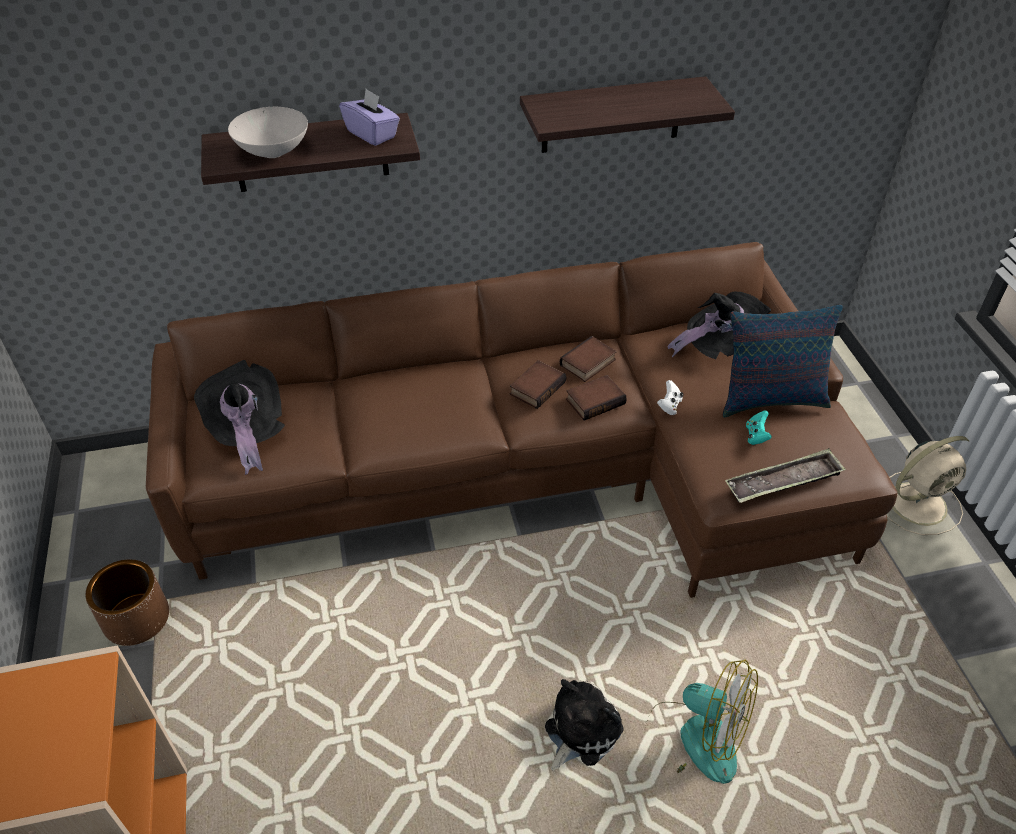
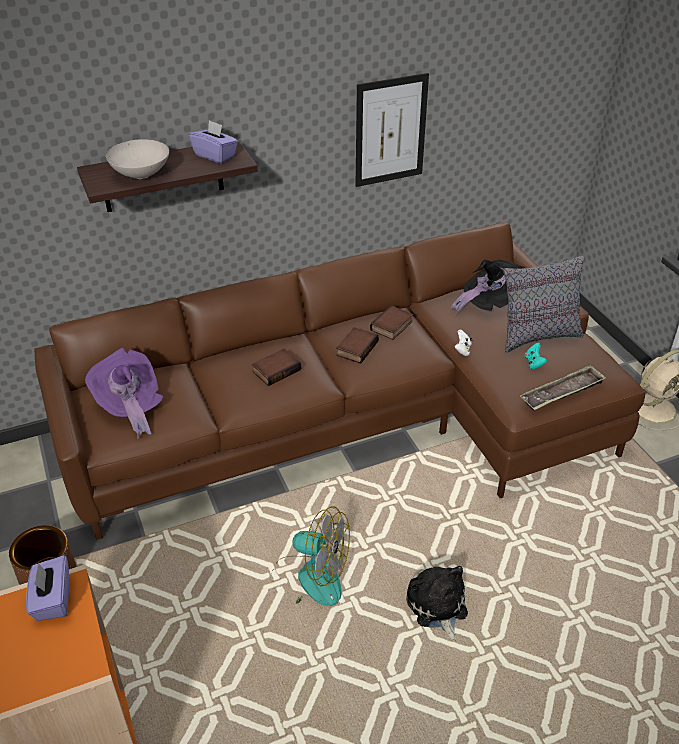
camera: 10 degrees left, 5 degrees down
(67, 687) = (52, 600): none -> purple tissue box
(247, 432) = (129, 407): black hat -> purple hat
(579, 732) = (437, 608): plush toy -> plush toy turned 45 degrees counterclockwise
(595, 400) = (404, 352): book -> book (276, 370)
(611, 115) = (390, 131): shelf -> picture
(693, 740) = (526, 600): fan -> fan (308, 580)
(771, 400) = (538, 337): blue pillow -> grey pillow

